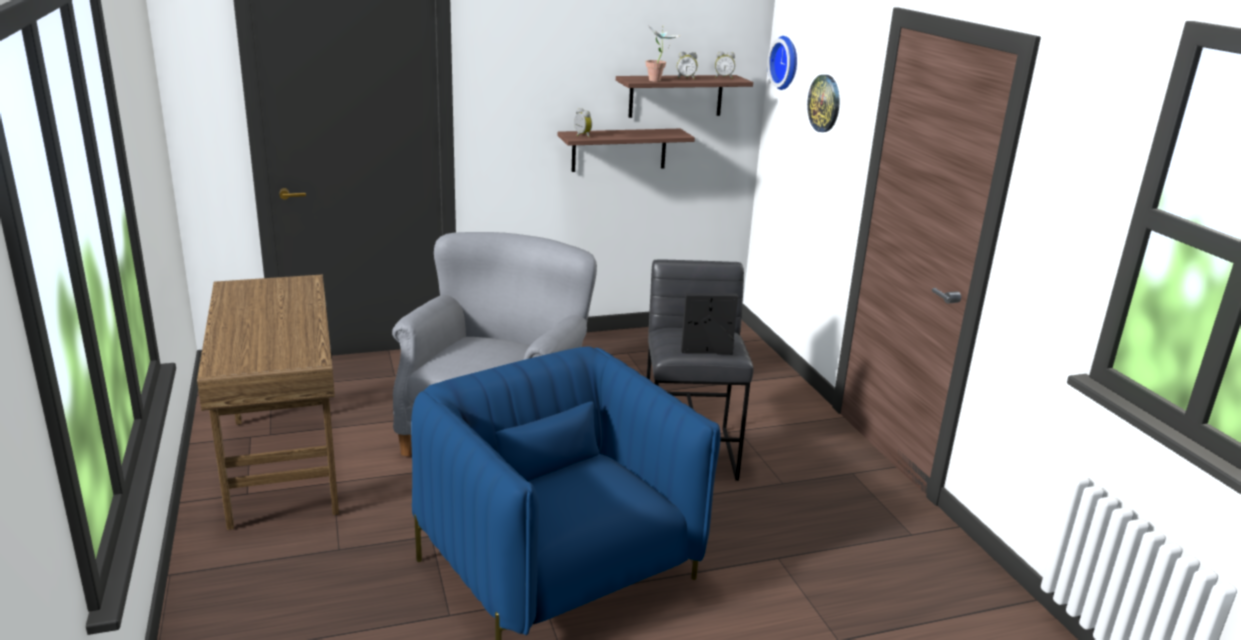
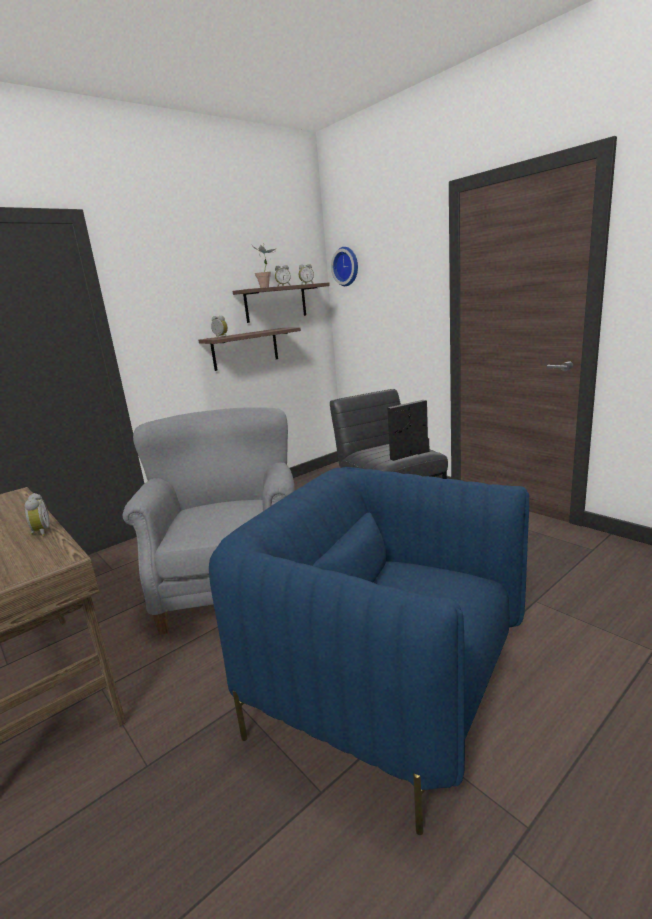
camera: 20 degrees left, 5 degrees down
(310, 330) = (40, 532): none -> alarm clock
(824, 103) = (392, 279): wall clock -> none

